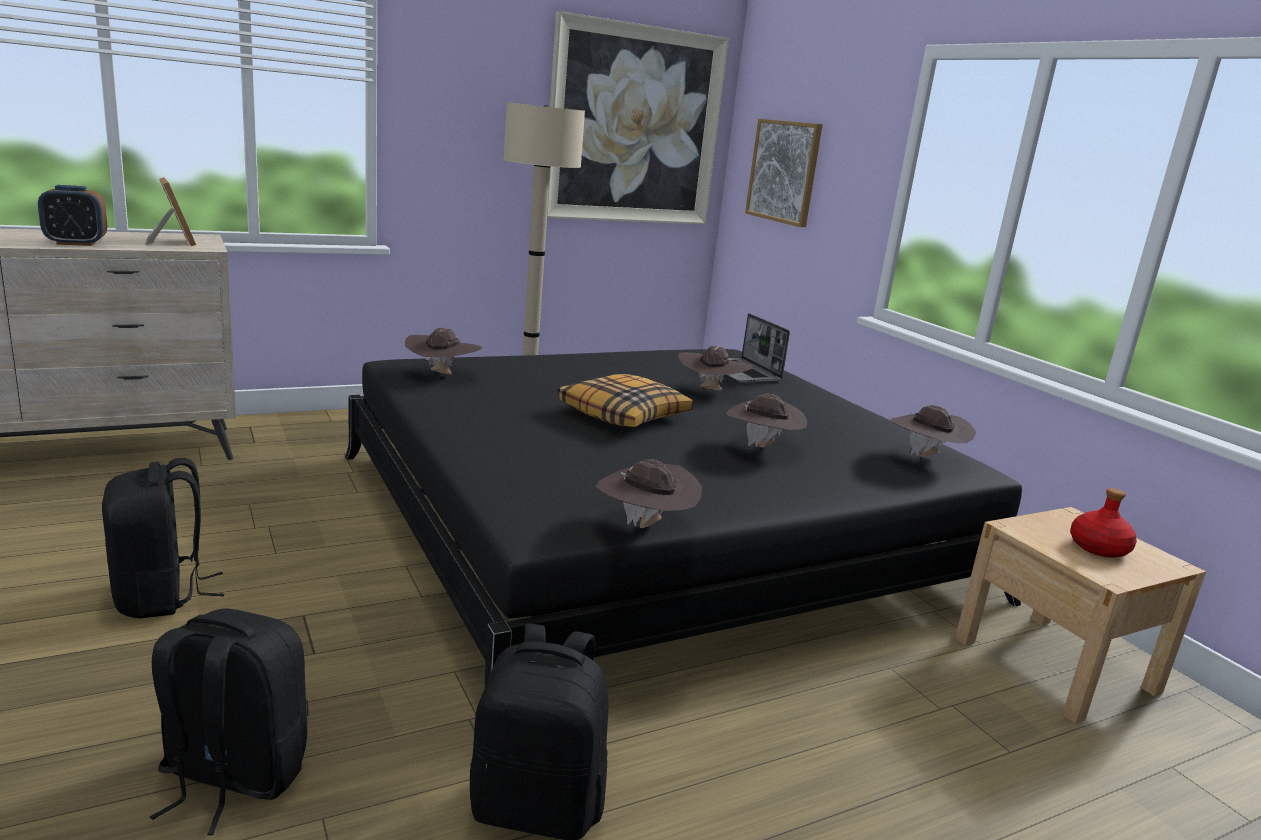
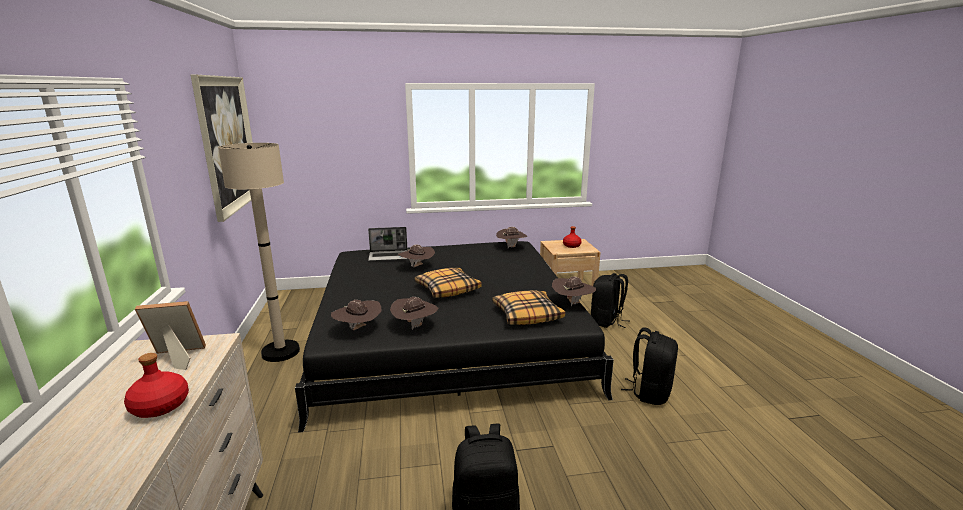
camera: 70 degrees left, 0 degrees up
(76, 243) = (160, 406): alarm clock -> red bottle
(231, 777) = (647, 469): black backpack -> black backpack (607, 321)
(552, 480) = (527, 315): none -> pillow
(762, 447) = (493, 270): brown hat -> brown hat (415, 326)
(784, 171) = (316, 151): picture -> none

